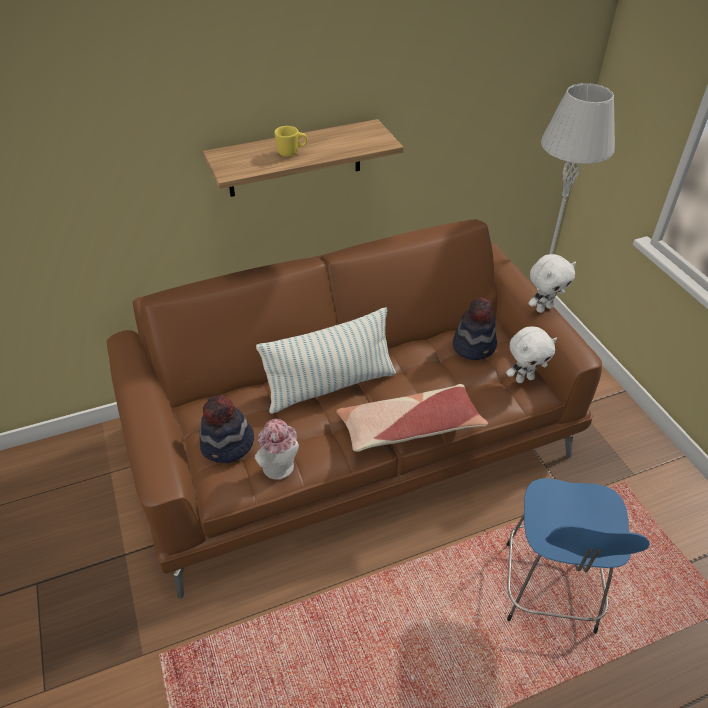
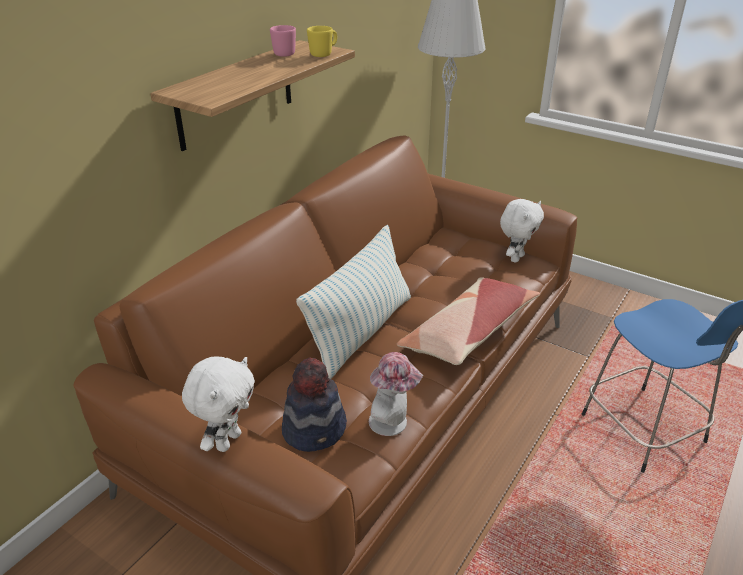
camera: 35 degrees left, 10 degrees down
(292, 152) = (254, 74): yellow mug -> yellow mug (324, 54)
(342, 133) = (283, 53): none -> pink mug
(474, 346) = (453, 249): hat -> none
(543, 308) = (493, 193): white plush toy -> white plush toy (227, 440)

